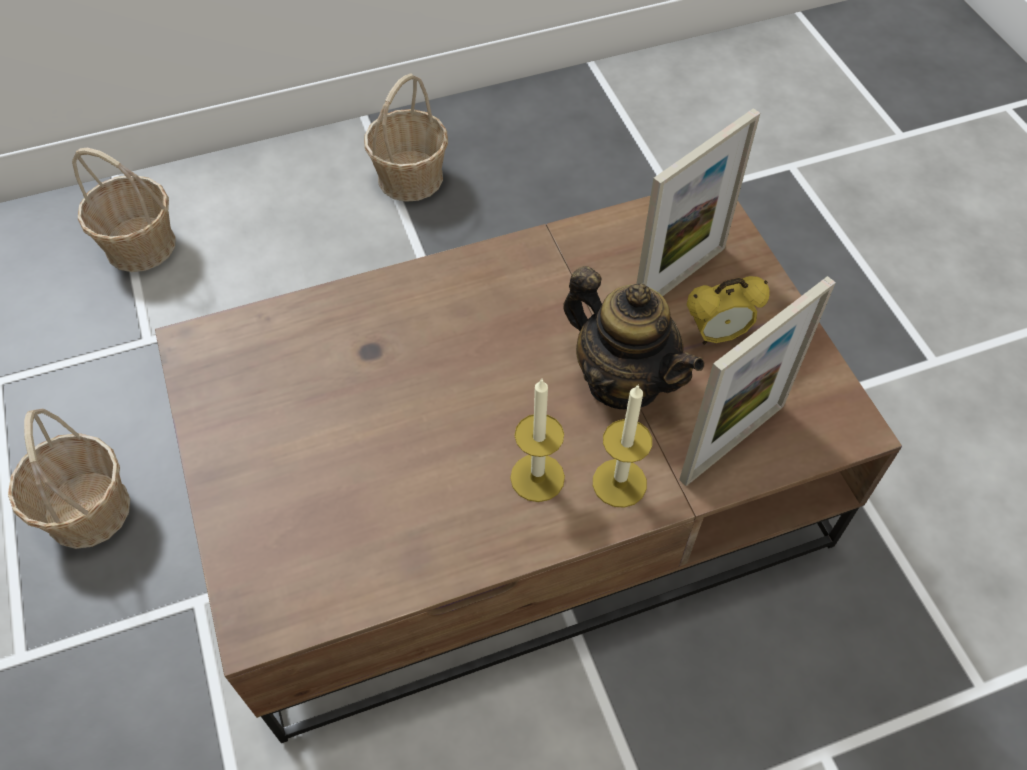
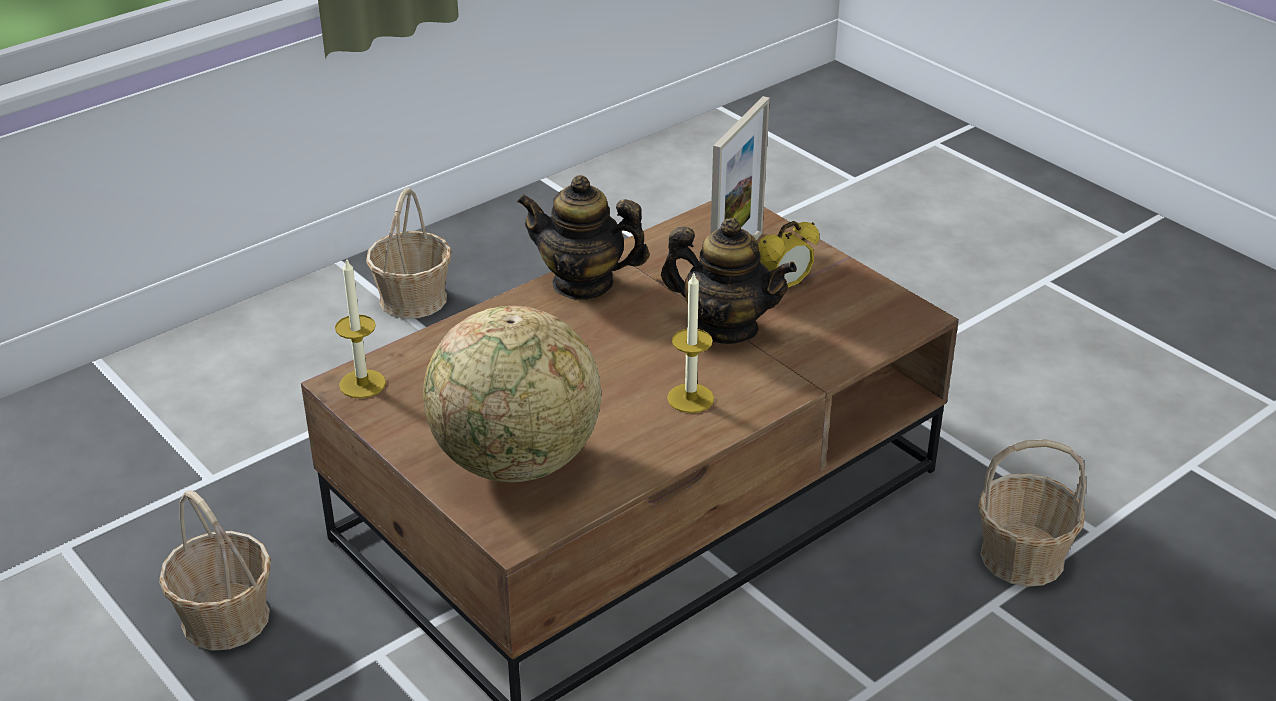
camera: 20 degrees left, 20 degrees down
(141, 246) = (160, 408): basket -> basket (1023, 557)
(310, 514) = (516, 462): none -> globe
(498, 270) = (583, 283): none -> teapot
(619, 483) = (757, 387): candle -> candle (362, 384)
(732, 442) = (831, 344): picture frame -> none

